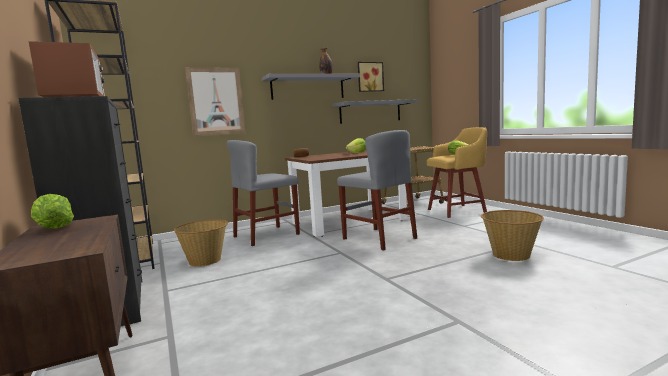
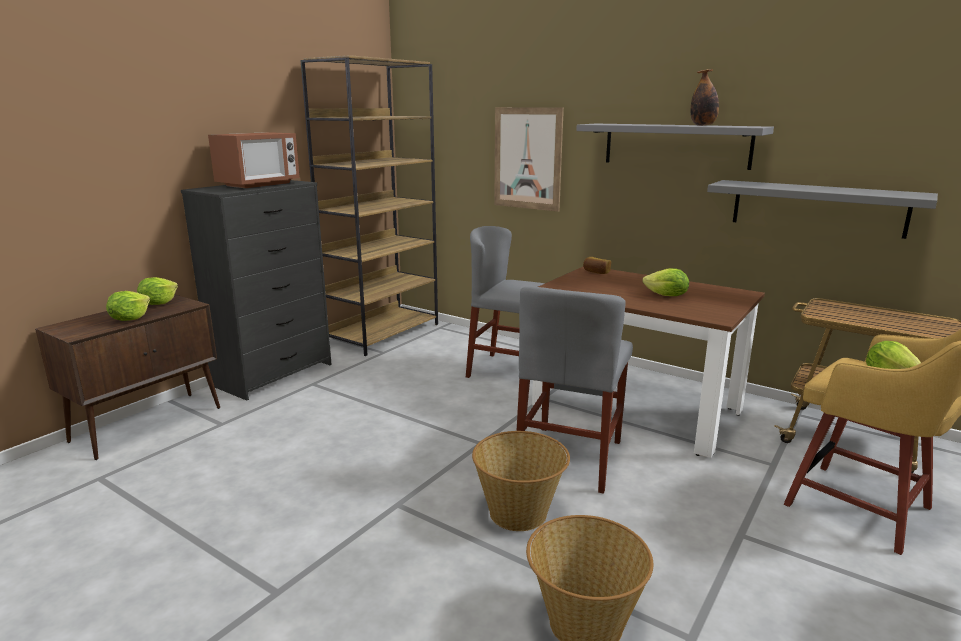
camera: 60 degrees right, 10 degrees up
(84, 234) = (130, 319): none -> lettuce
(205, 260) = (400, 370): basket -> basket (519, 513)
(370, 77) = (834, 127): picture -> none

